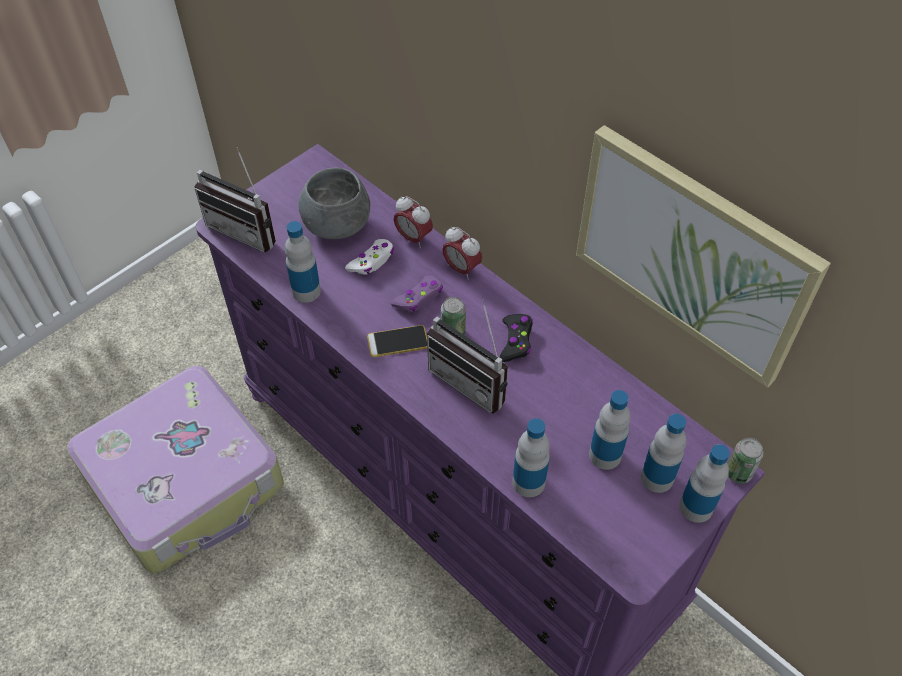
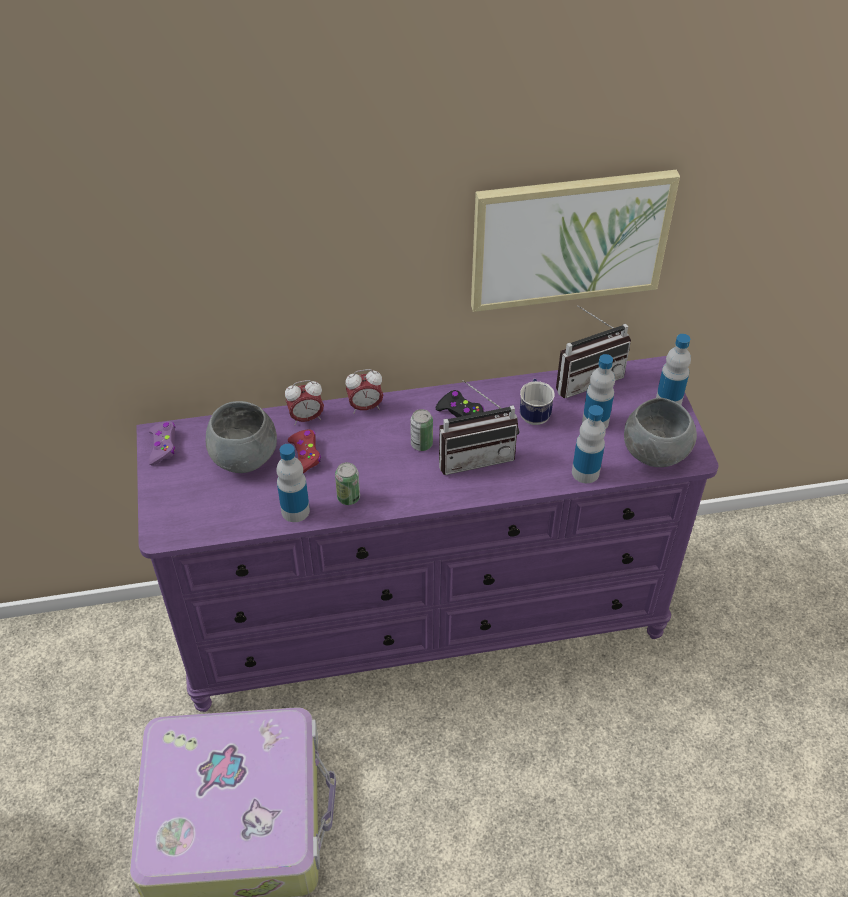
camera: 55 degrees left, 5 degrees down
(247, 229) = (186, 517): radio -> radio (586, 378)
(372, 261) = (305, 455): white game controller -> red game controller
(398, 342) = (400, 480): phone -> none
(419, 298) = (370, 446): purple game controller -> purple game controller (163, 446)
(568, 398) = (534, 414): none -> mug
(609, 531) = (654, 452): none -> grey bowl
(657, 478) = (632, 406): bottle -> none
(738, 473) = (659, 367): can -> can (348, 497)

